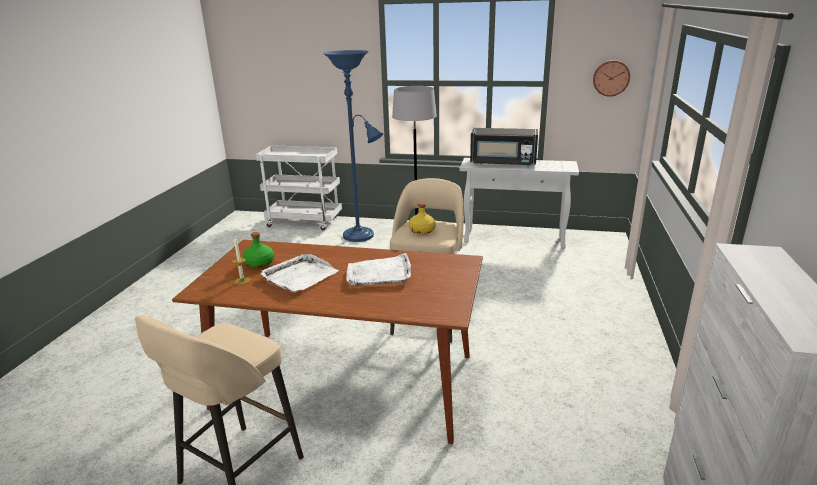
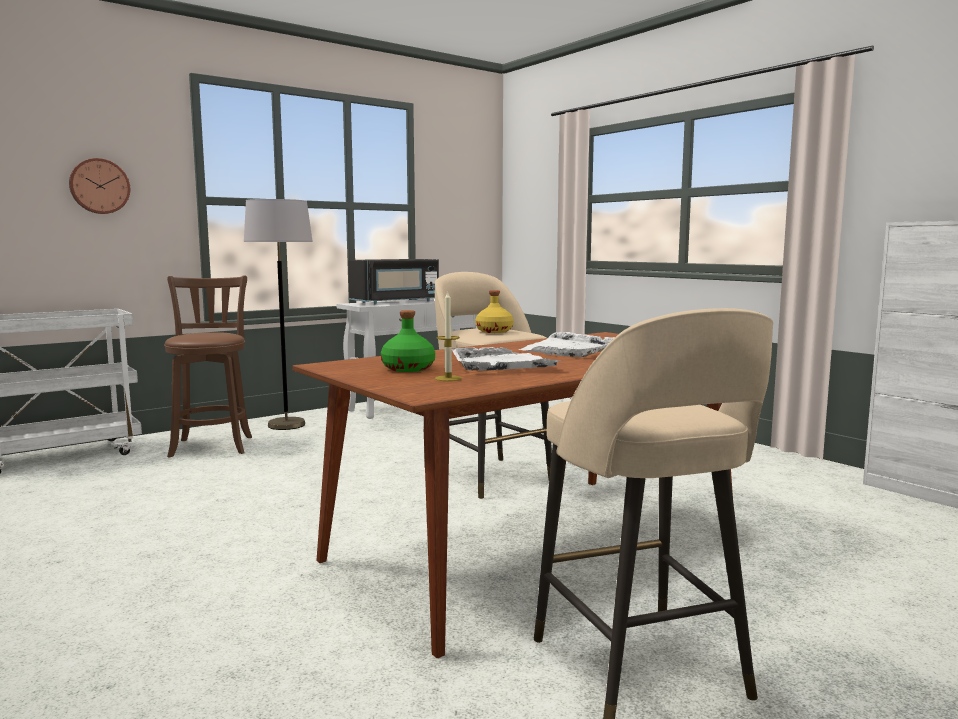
camera: 50 degrees left, 15 degrees down
(361, 236) = (212, 445): blue floor lamp -> brown stool
(611, 78) = (471, 203): wall clock -> wall clock (99, 186)

